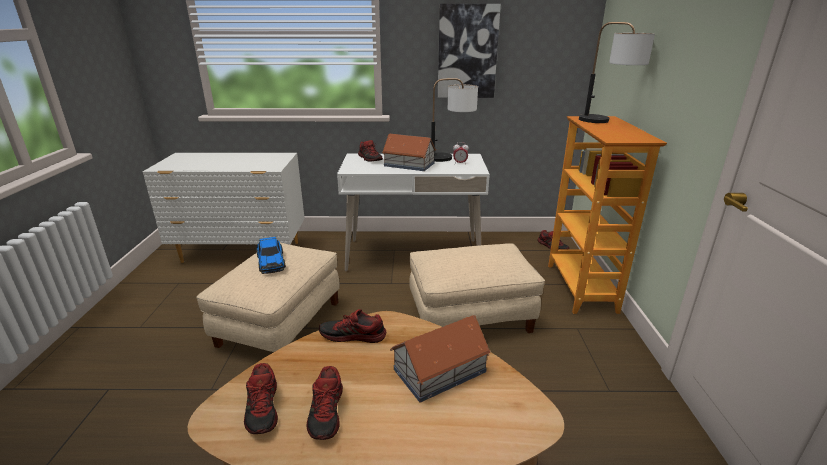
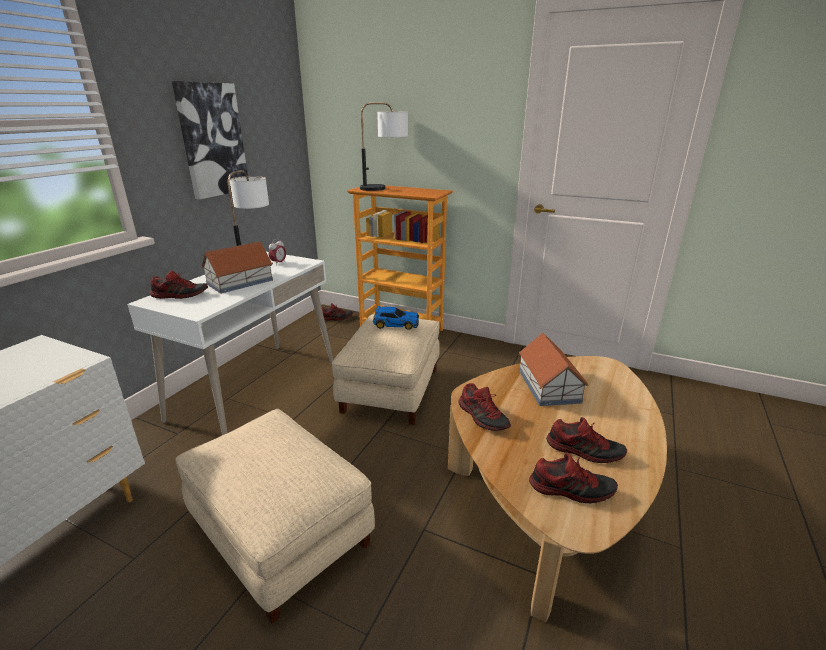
camera: 65 degrees left, 0 degrees up
(271, 261) = (265, 456): toy car -> toy car (395, 324)
(353, 336) = (483, 417): shoe -> shoe turned 60 degrees counterclockwise

